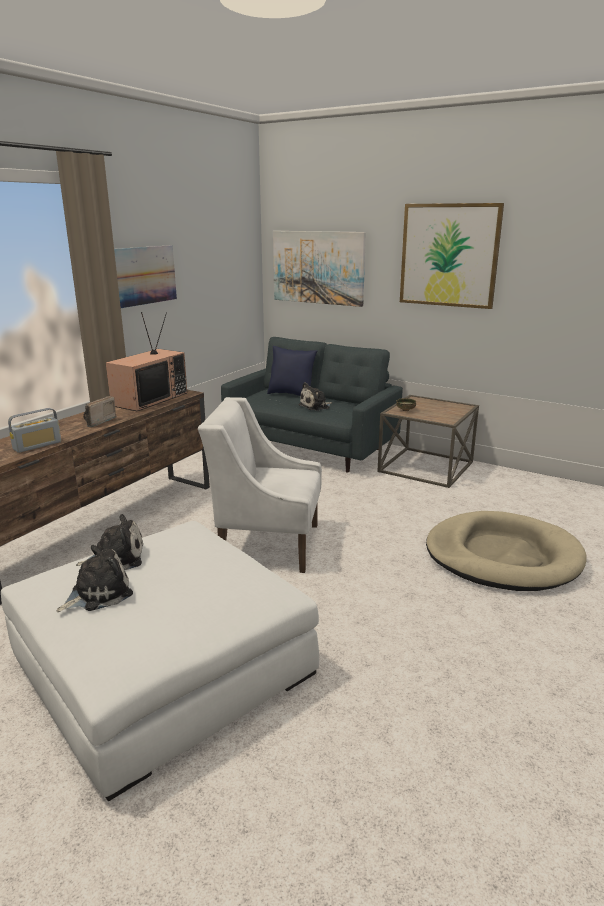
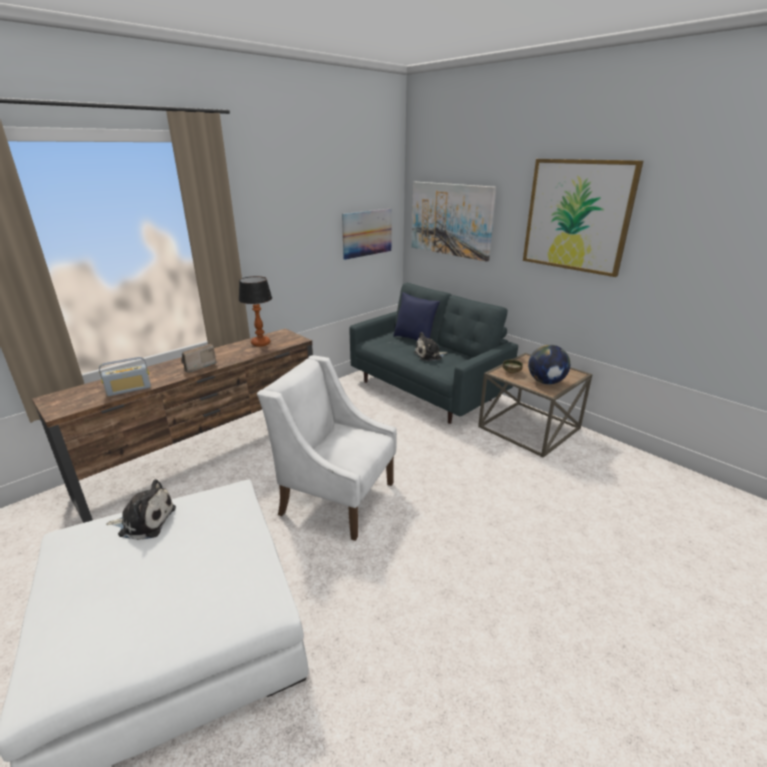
camera: 15 degrees right, 5 degrees up
(98, 593) = (97, 567): plush toy -> none
(144, 275) = (271, 226): picture -> picture (367, 233)
(150, 399) = (261, 343): television -> table lamp
(441, 414) = (546, 382): none -> globe
(502, 556) = (567, 559): beige dog bed -> none

